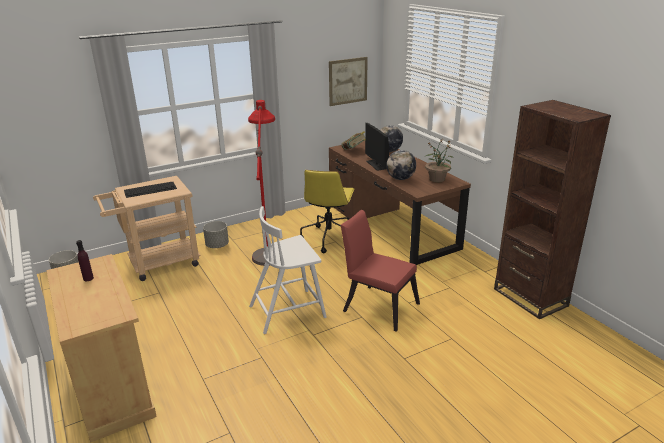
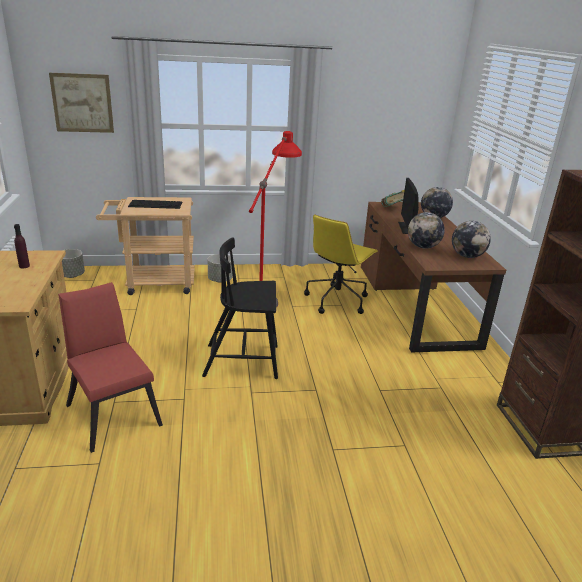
camera: 20 degrees right, 0 degrees up
(288, 311) = (243, 361): white chair -> black chair
(348, 81) = (406, 130): picture -> picture (82, 103)
(377, 305) = (342, 383): red chair -> red chair (112, 411)
(437, 179) = (467, 256): potted plant -> globe

